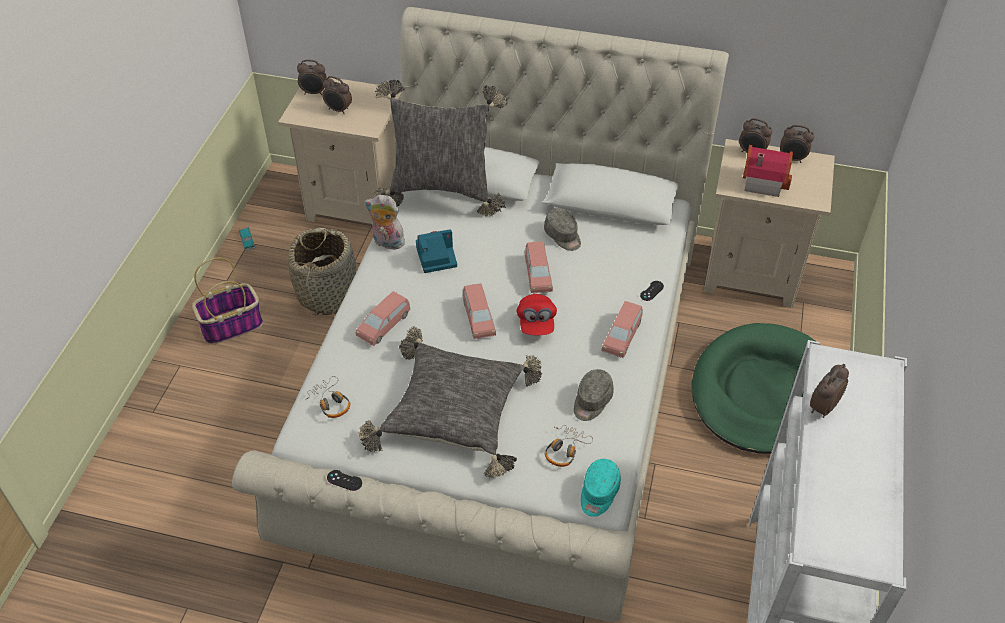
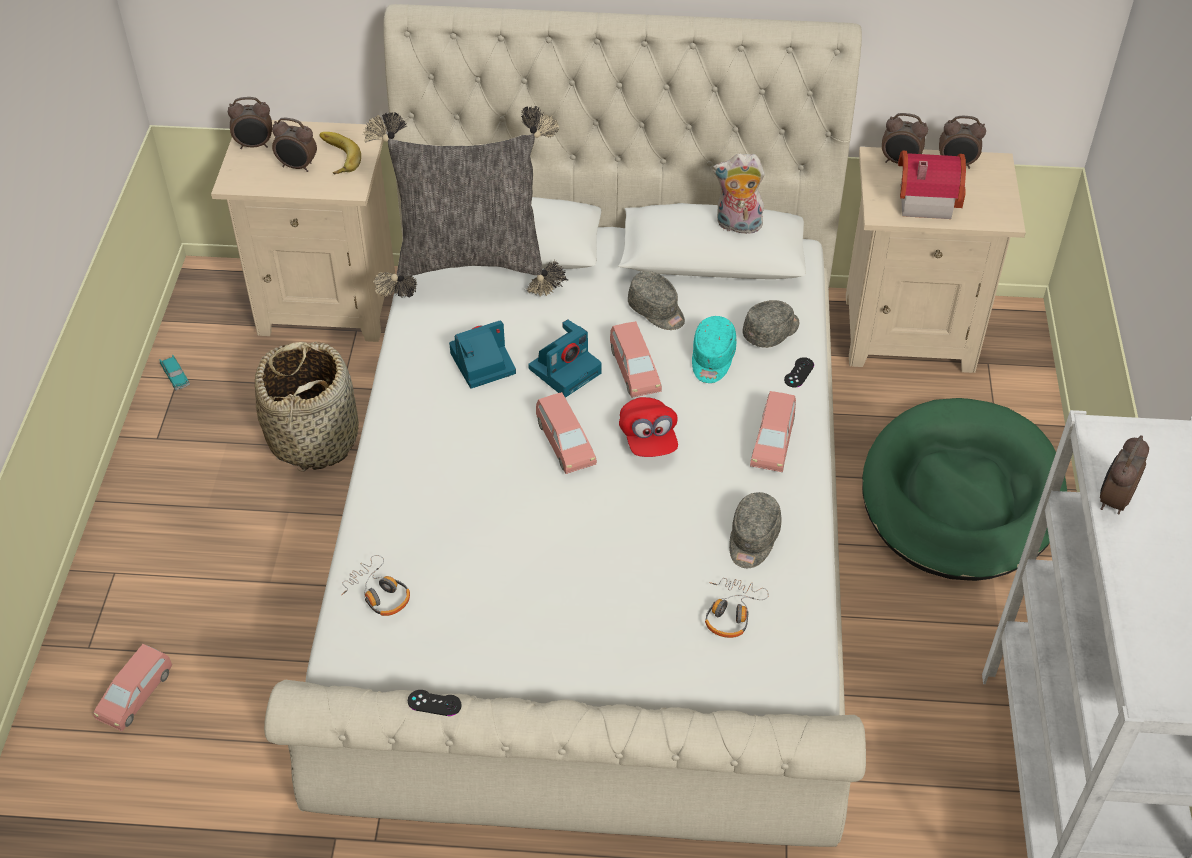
camera: 10 degrees left, 0 degrees up
(232, 325) = (181, 503): basket -> none
(365, 106) = (335, 157): none -> banana
(384, 325) = (430, 471): pink toy car -> pink toy car (136, 695)
(387, 243) = (405, 352): plush toy -> plush toy (737, 226)
(453, 409) = (559, 578): pillow -> none
(491, 268) = (565, 369): none -> camera
(598, 493) = (792, 667): turquoise cap -> turquoise cap (712, 359)
(639, 260) = (772, 331): none -> grey cap

